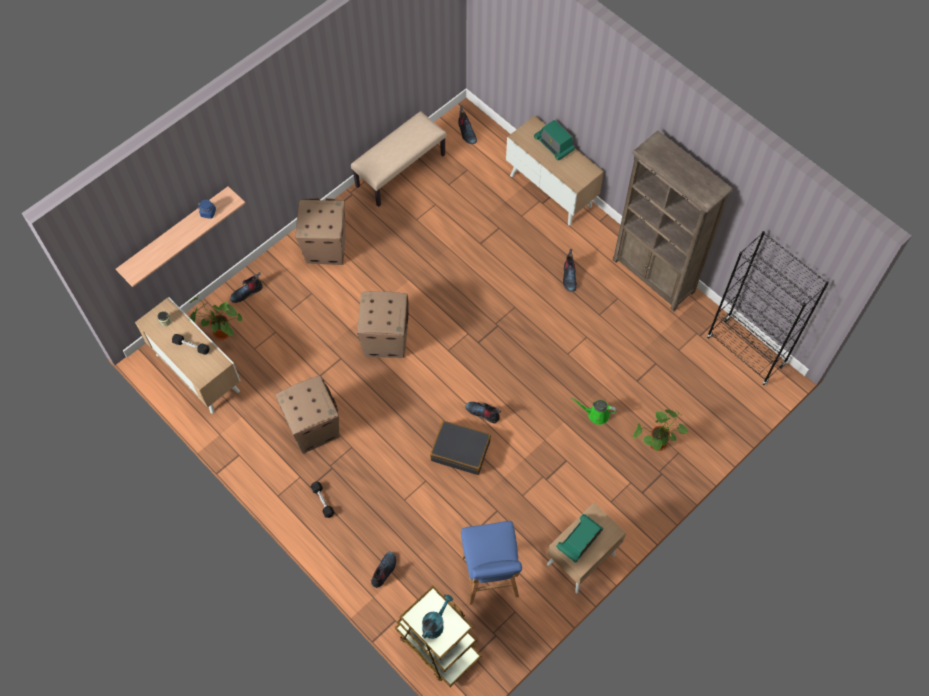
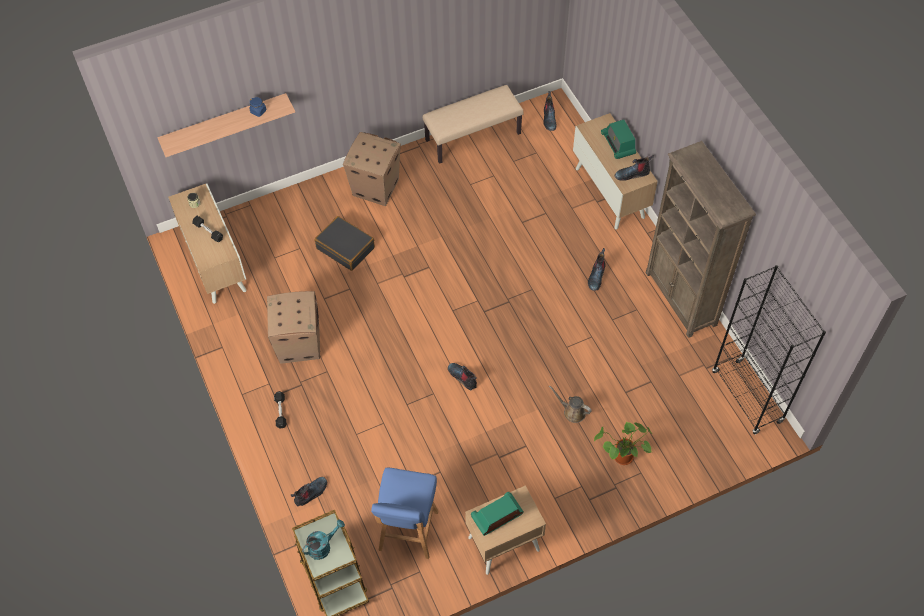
camera: 20 degrees right, 5 degrees down
(220, 333) = (250, 235): potted plant -> none
(247, 292) = (288, 206): boot -> boot (632, 174)
(386, 339) = (398, 284): cardboard box -> none
(460, 450) = (427, 405): black suitcase -> black suitcase (345, 248)
(596, 414) = (572, 412): green watering can -> brown watering can

